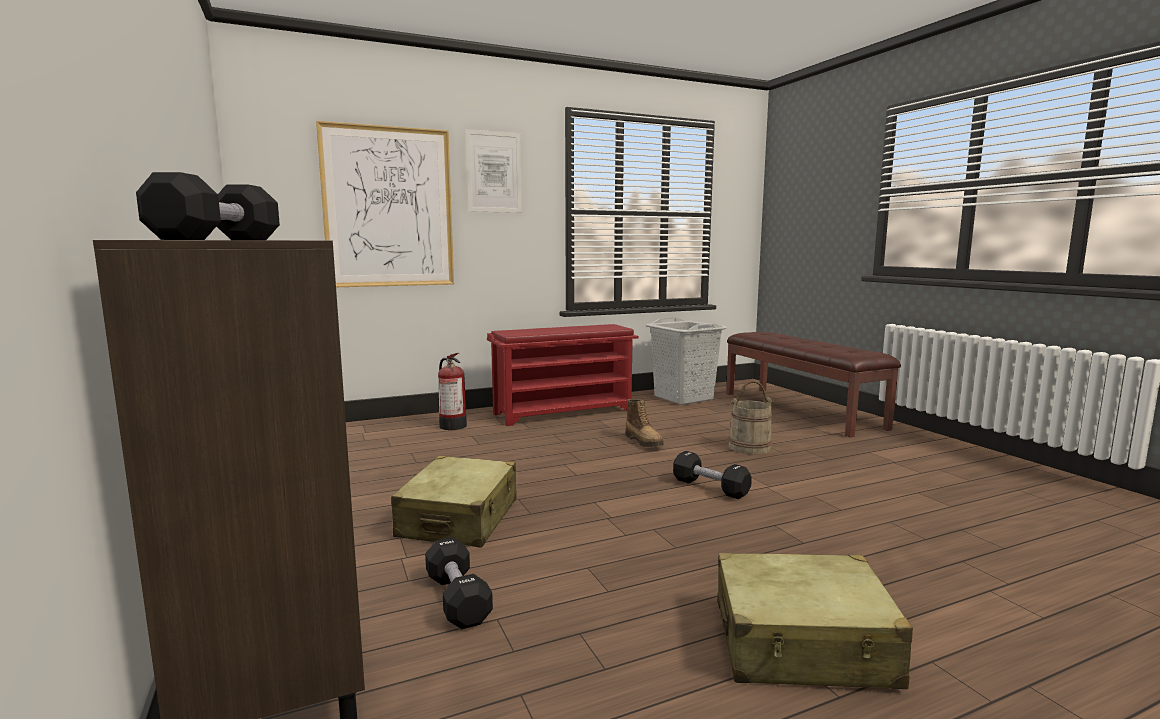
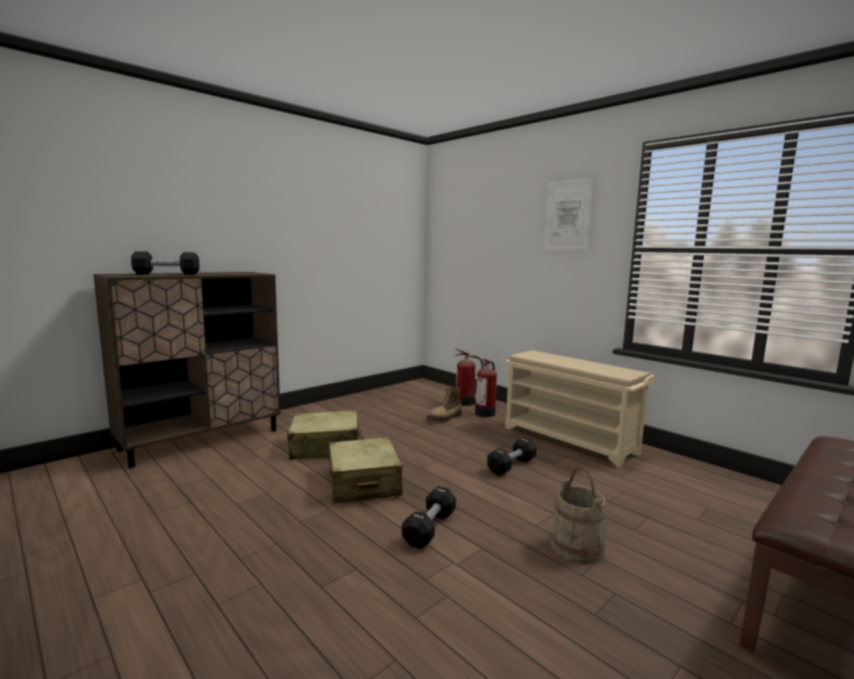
camera: 70 degrees right, 0 degrees up
(388, 208) = (494, 248): picture -> none
(403, 427) = (466, 403): none -> fire extinguisher
(457, 599) = (230, 465): black dumbbell -> black dumbbell (511, 466)
(564, 412) = (570, 440): red shoe rack -> beige shoe rack
(644, 442) = (526, 485): boot -> boot (445, 418)
(683, 398) = (721, 490): grey laundry basket -> none
(802, 644) = (155, 583): beige suitcase -> beige suitcase (363, 483)

